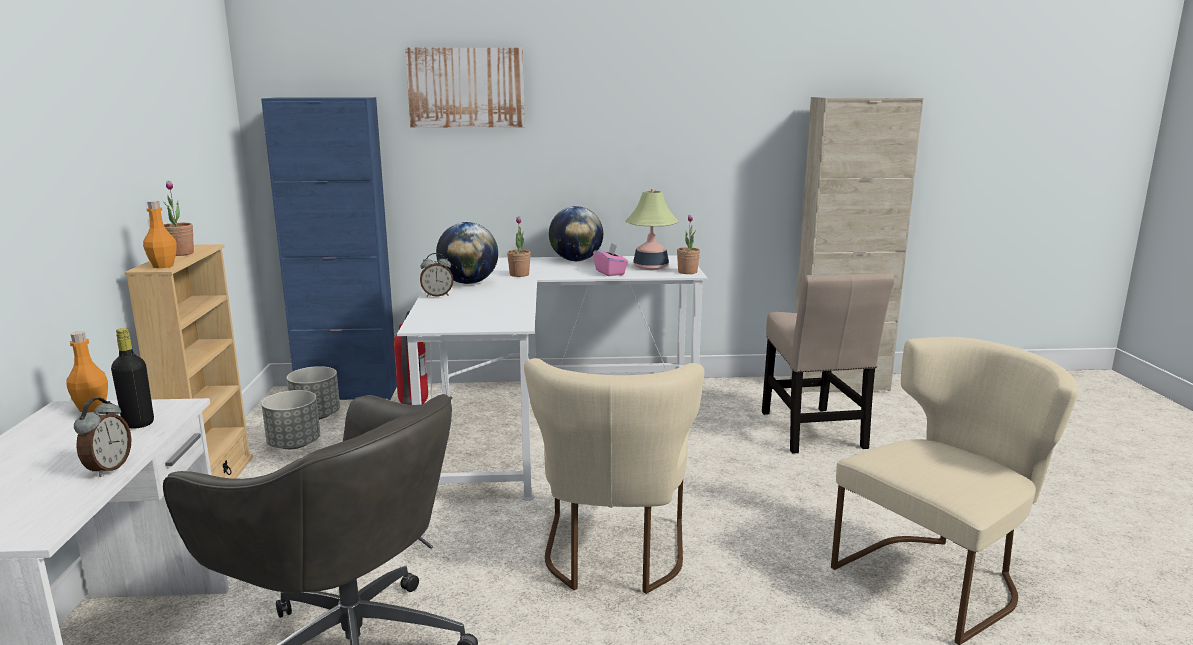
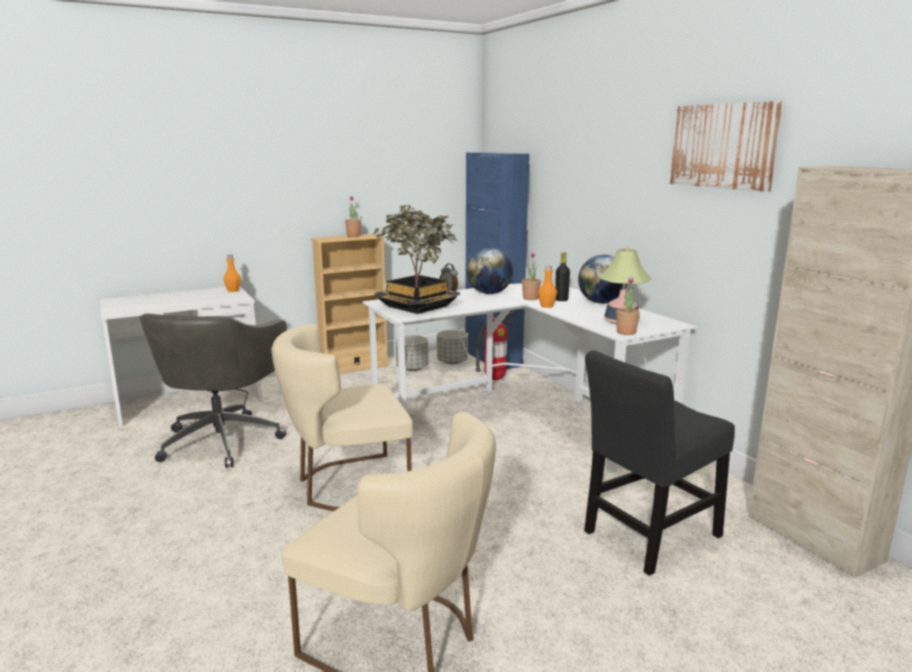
camera: 65 degrees right, 0 degrees up
(108, 468) = (171, 306): alarm clock -> none
(138, 424) = (218, 299): black bottle -> black bottle (561, 300)
(163, 266) = (324, 239): orange bottle -> orange bottle (547, 306)
(466, 87) = (572, 147): picture -> picture (723, 146)
(477, 314) = (417, 306): none -> potted plant
(610, 272) = (579, 315): pink tissue box -> none
(813, 432) = (648, 537): beige chair -> black chair

